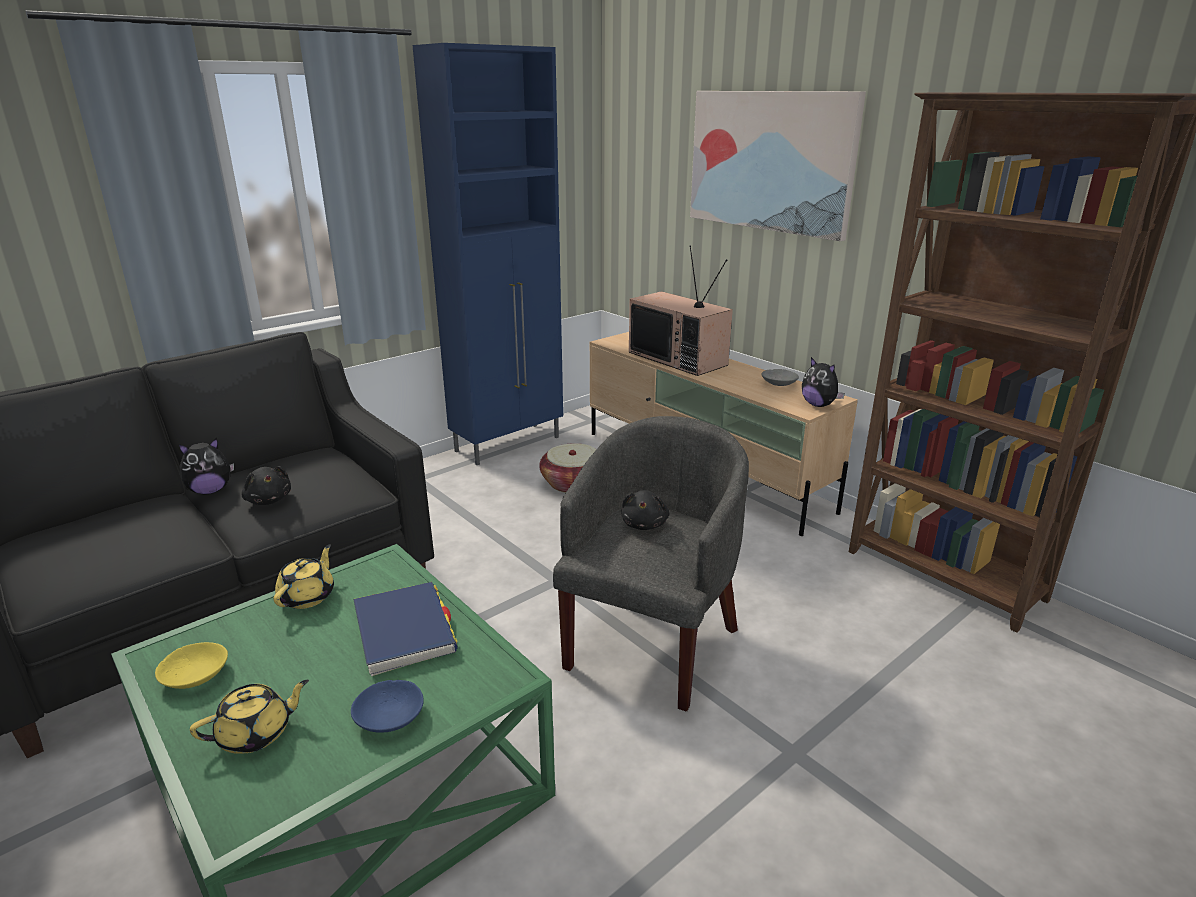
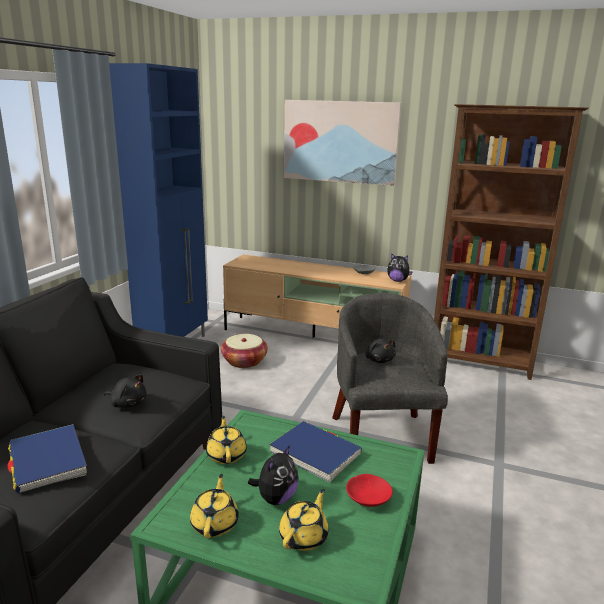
camera: 30 degrees left, 5 degrees down
(119, 543) = (47, 461): none -> blue book
(195, 675) = (215, 523): yellow bowl -> yellow teapot
(210, 490) = (66, 410): plush toy -> plush toy (276, 498)
(390, 716) = (368, 497): blue bowl -> red bowl
(679, 358) = (292, 267): television -> none

